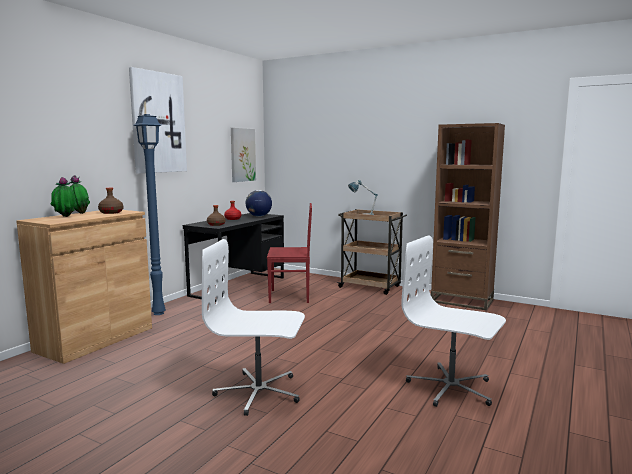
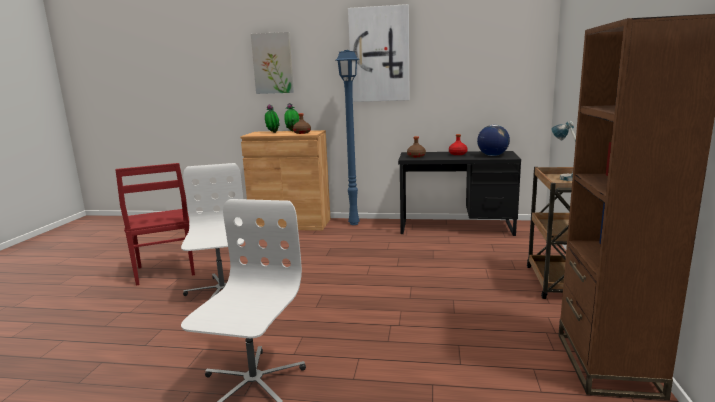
camera: 70 degrees right, 5 degrees up
(242, 155) = (506, 81): picture -> picture (273, 63)
(291, 296) = (457, 252): red chair -> red chair (165, 272)

